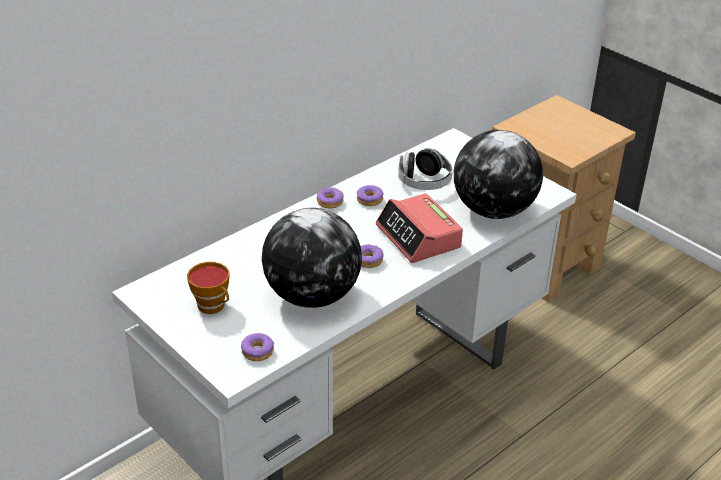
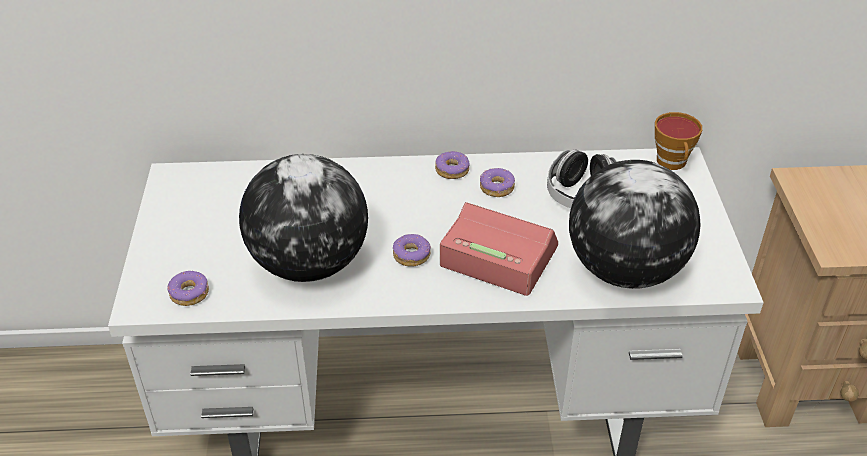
camera: 40 degrees right, 5 degrees up
(213, 306) = (211, 224): cup -> cup (673, 163)
(418, 237) = (497, 257): alarm clock -> alarm clock turned 105 degrees clockwise

